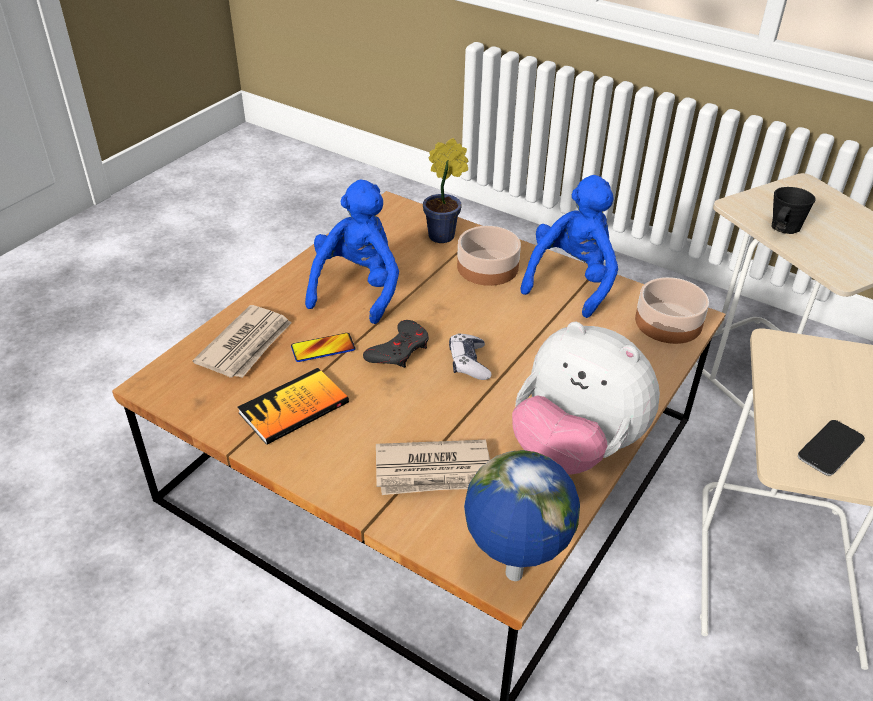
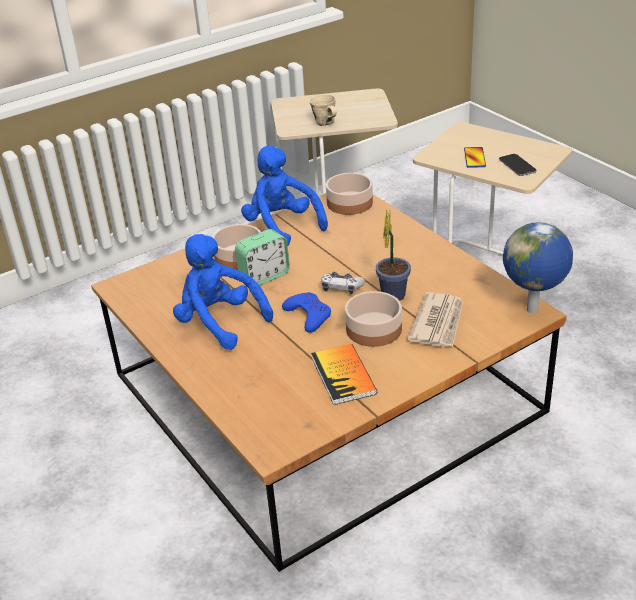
camera: 65 degrees left, 5 degrees down
(247, 345) = (253, 391): newspaper -> none
(323, 348) = (283, 351): phone -> phone (474, 158)
(396, 412) = (374, 328): none -> bowl
(399, 350) = (308, 315): grey game controller -> blue game controller
(445, 236) = (183, 268): potted plant -> potted plant (393, 293)
(460, 295) = (264, 276): none -> alarm clock
(575, 448) = (443, 265): plush toy -> none
(783, 228) = (325, 122): black mug -> beige mug

